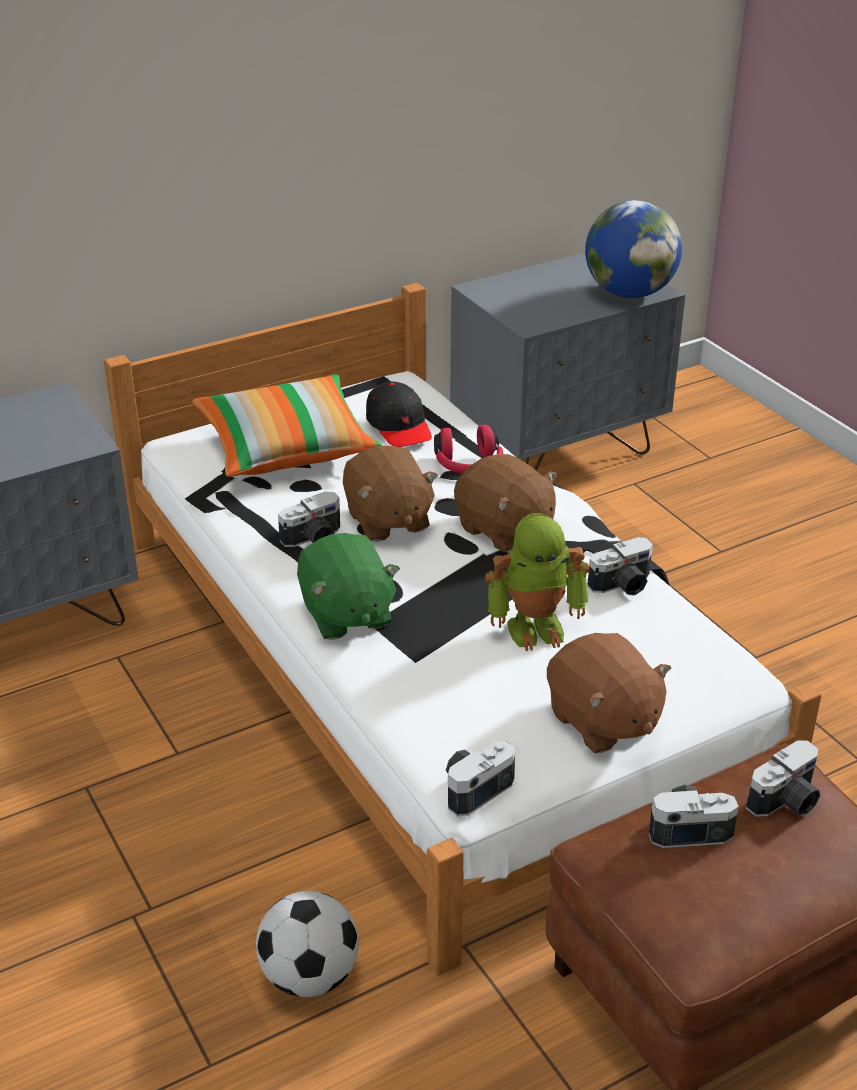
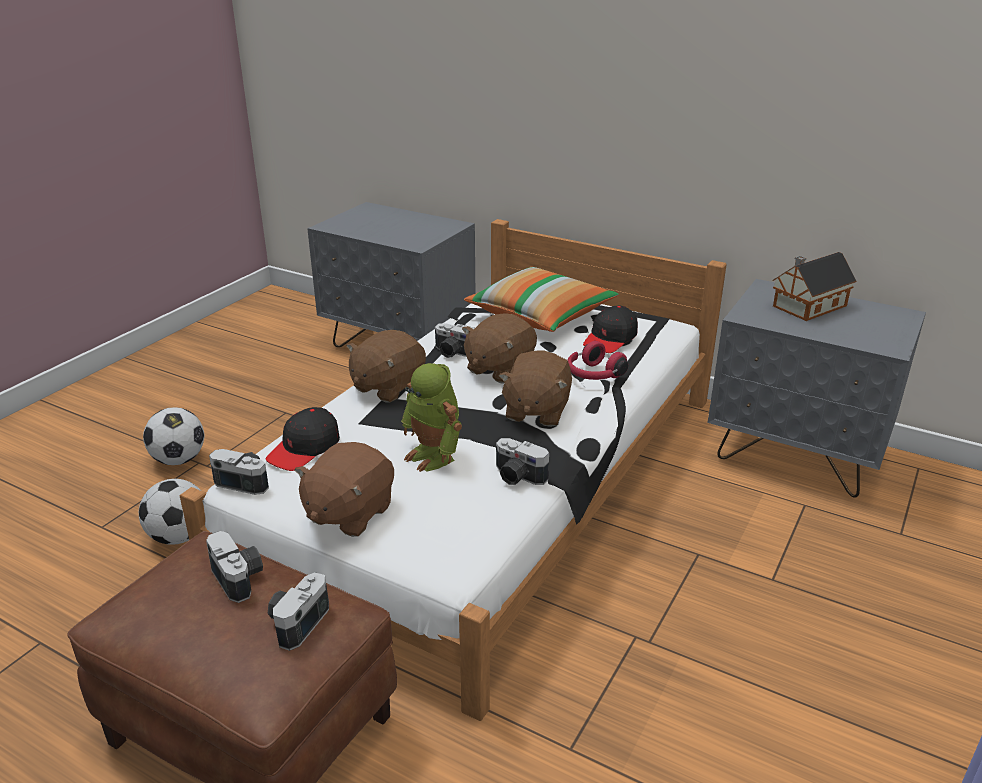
camera: 60 degrees right, 5 degrees down
(103, 937) = (179, 459): none -> football
(346, 614) = (387, 387): green plush toy -> brown plush toy
(439, 720) = (304, 448): none -> black cap
(541, 289) = (807, 306): none -> toy house
(629, 293) = (864, 338): globe -> none
(787, 801) = (296, 621): camera -> camera turned 90 degrees clockwise

